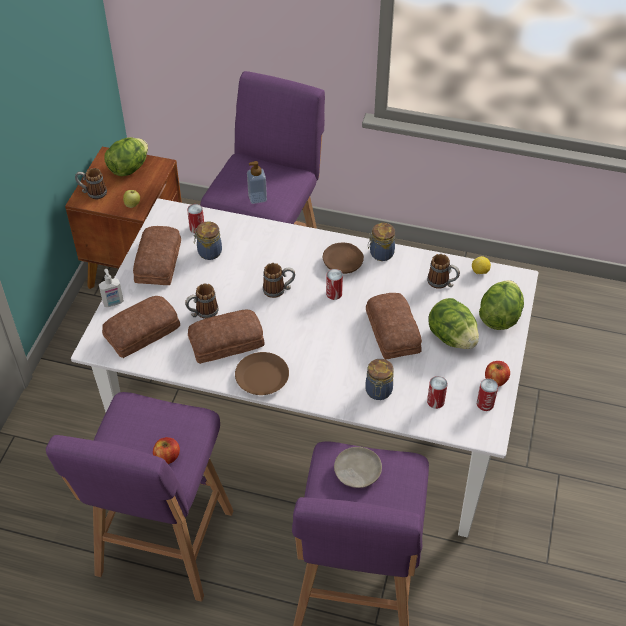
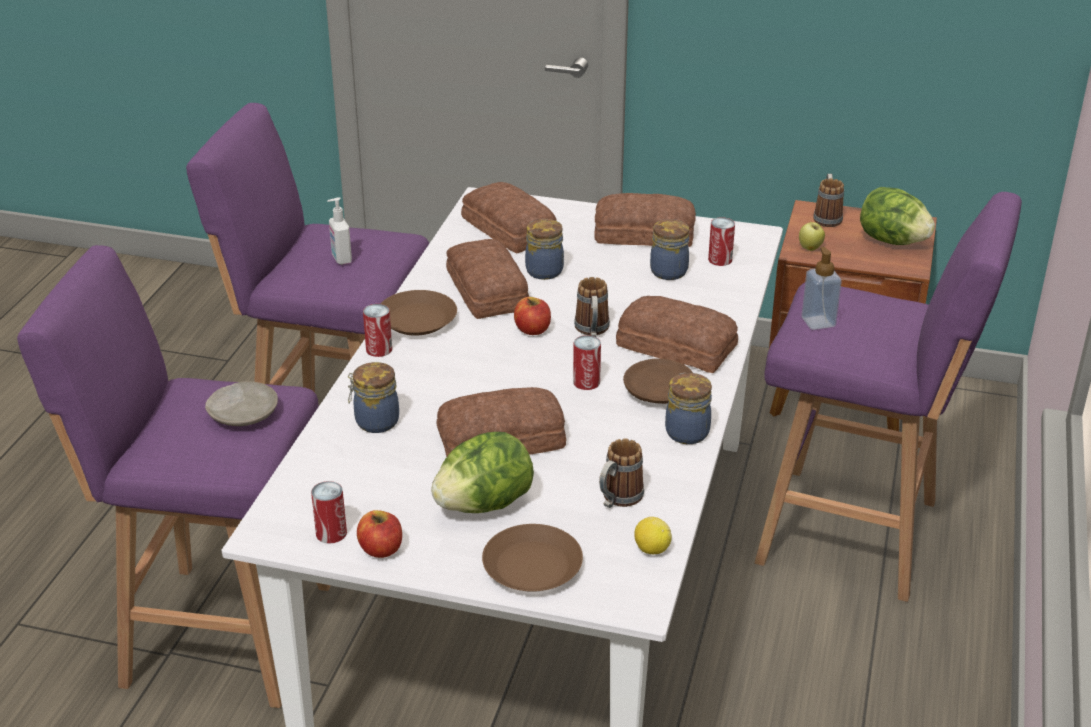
camera: 90 degrees right, 15 degrees down
(113, 303) = (562, 206): soap dispenser -> soap dispenser (341, 259)
(167, 457) = (308, 268): apple -> apple (532, 330)
(202, 313) = (543, 270): mug -> jar
(294, 253) = (676, 345): none -> bread
(435, 401) = (346, 478): can -> can (379, 349)
(499, 317) = (532, 566): lettuce -> brown plate

